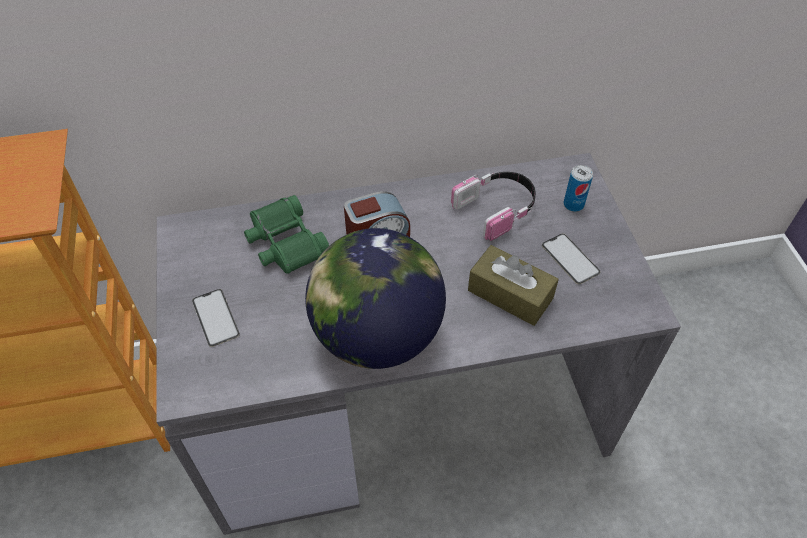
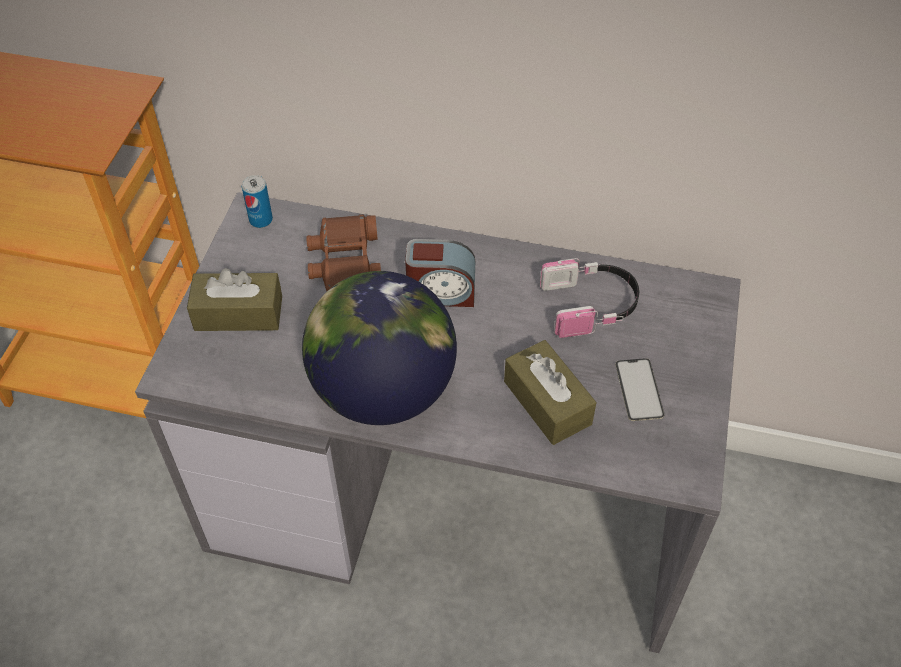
camera: 25 degrees right, 0 degrees up
(215, 317) = (238, 313): phone -> brown tissue box
(285, 243) = (345, 263): green binoculars -> brown binoculars
(573, 204) = (682, 331): can -> can (261, 220)

